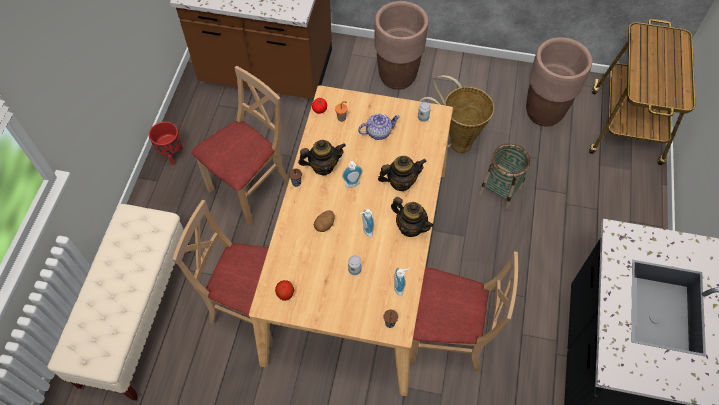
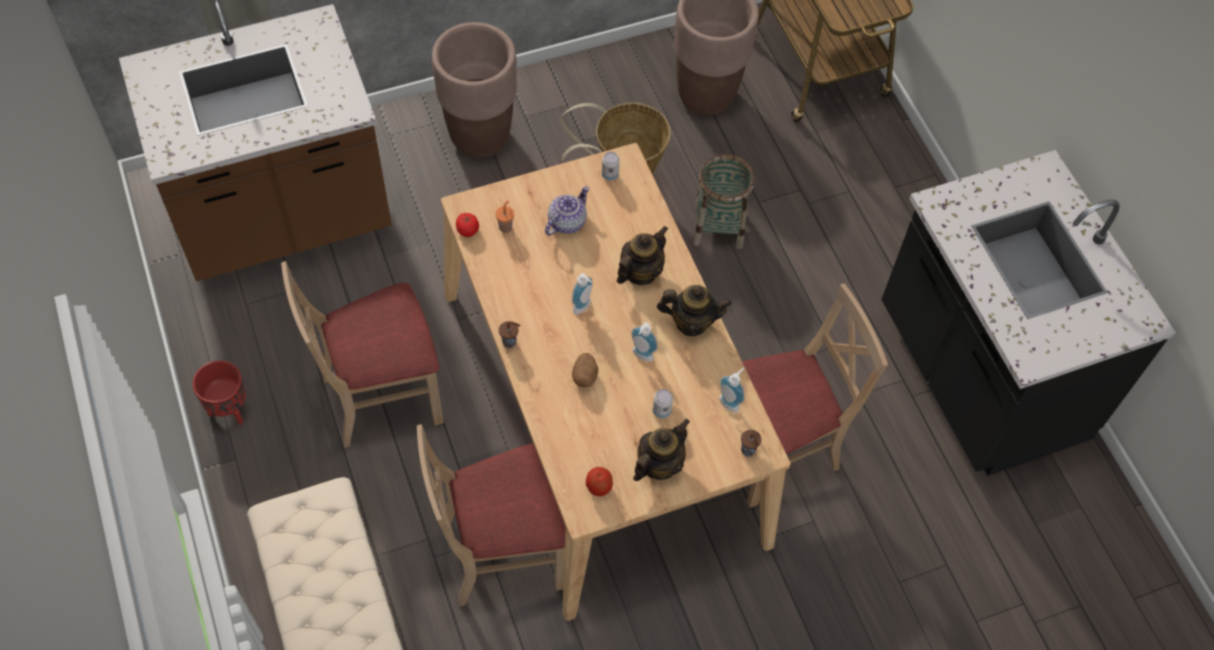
camera: 35 degrees left, 0 degrees up
(250, 187) = (382, 396): beige chair -> beige chair turned 120 degrees counterclockwise
(323, 166) = (527, 303): teapot -> teapot (658, 464)

